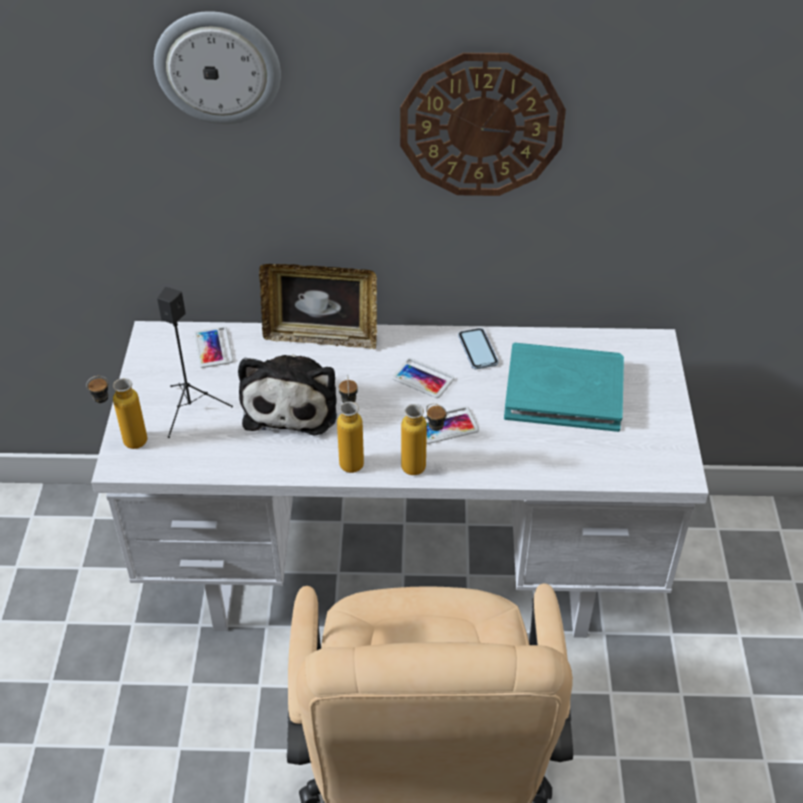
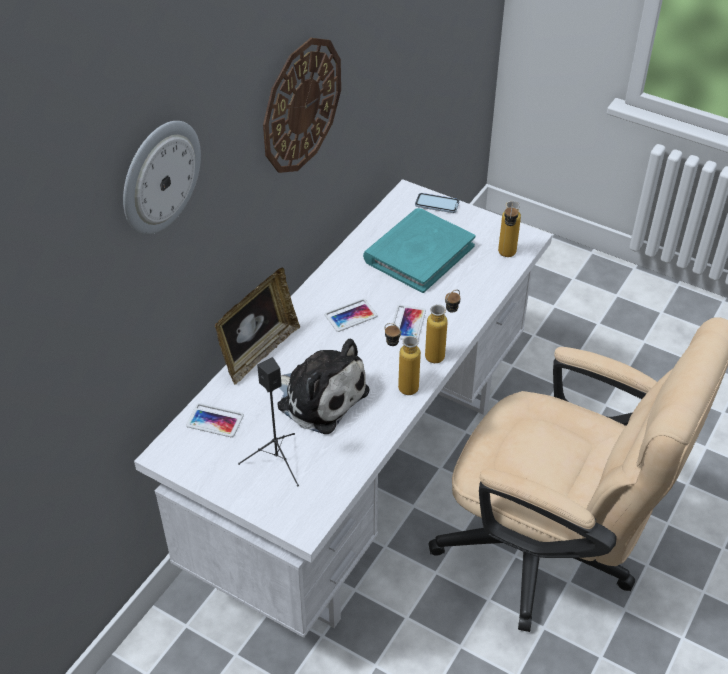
camera: 60 degrees left, 0 degrees up
(125, 443) = (283, 516): bottle -> bottle (506, 257)
(477, 350) = (345, 276): phone -> phone (437, 204)

